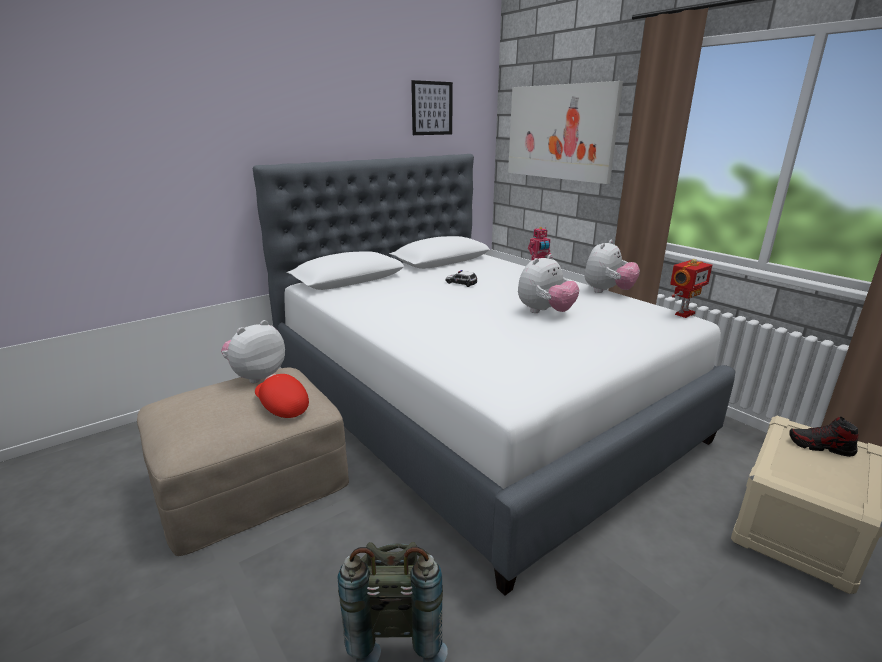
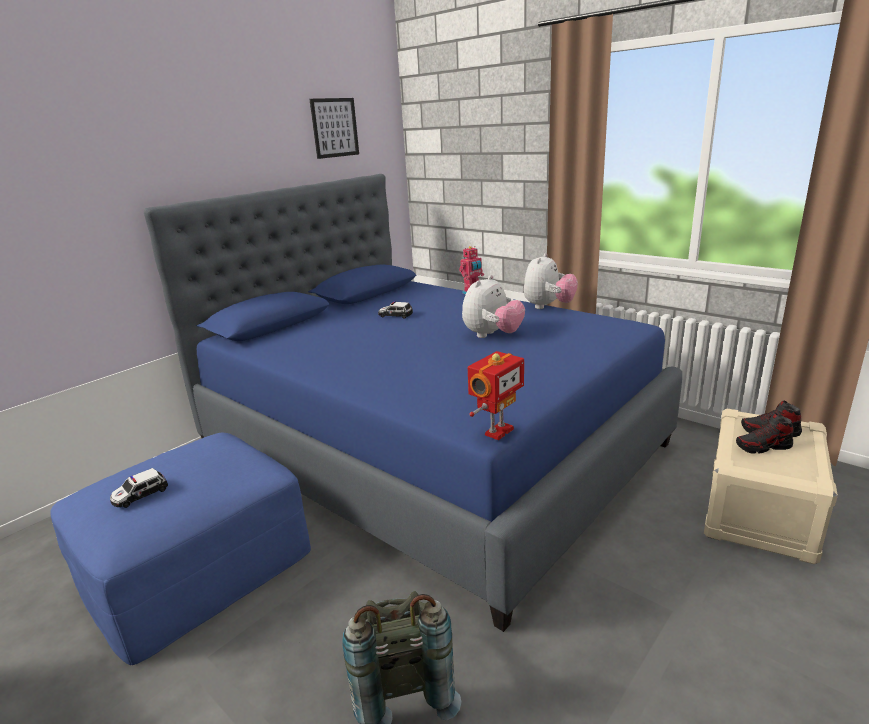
camera: 10 degrees left, 0 degrees up
(206, 410) = (140, 494): none -> toy car
(251, 480) = (197, 566): beige ottoman -> blue ottoman
(256, 376) = (187, 447): plush toy -> none
(281, 406) = (227, 476): red cap -> none
(476, 407) = (429, 446): white bed -> blue bed
(560, 132) = (475, 145): picture -> none
(683, 313) = (627, 320): toy robot -> toy robot (497, 431)
(809, 461) = (763, 447): none -> shoe

